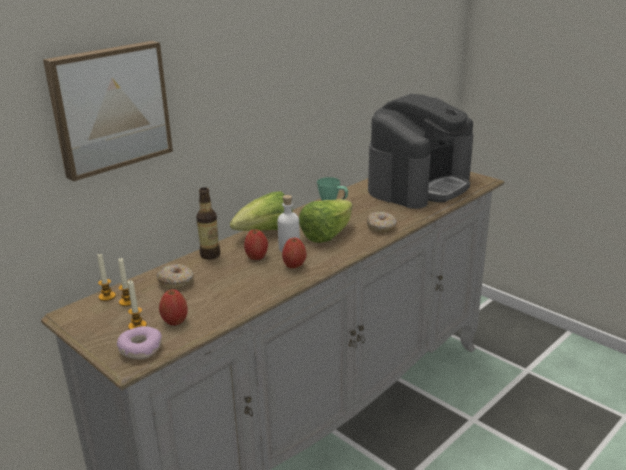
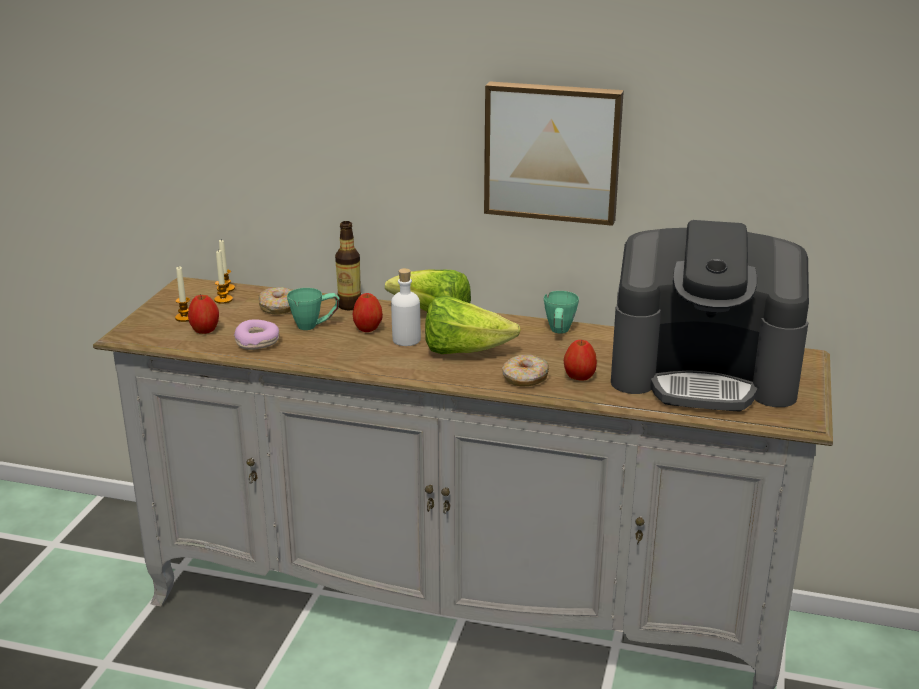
camera: 60 degrees right, 0 degrees up
(109, 108) = (280, 97): picture -> picture (553, 151)
(140, 349) = (148, 331): donut -> donut (257, 342)
(226, 274) = (315, 325): none -> green mug
(294, 266) = (366, 354): apple -> apple (579, 377)

